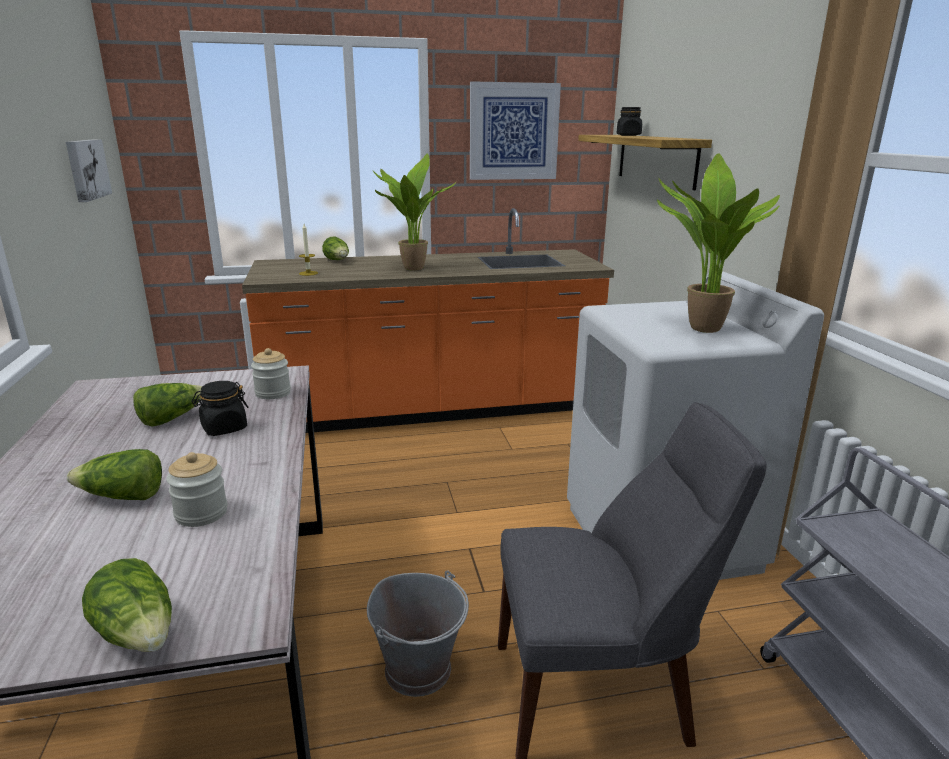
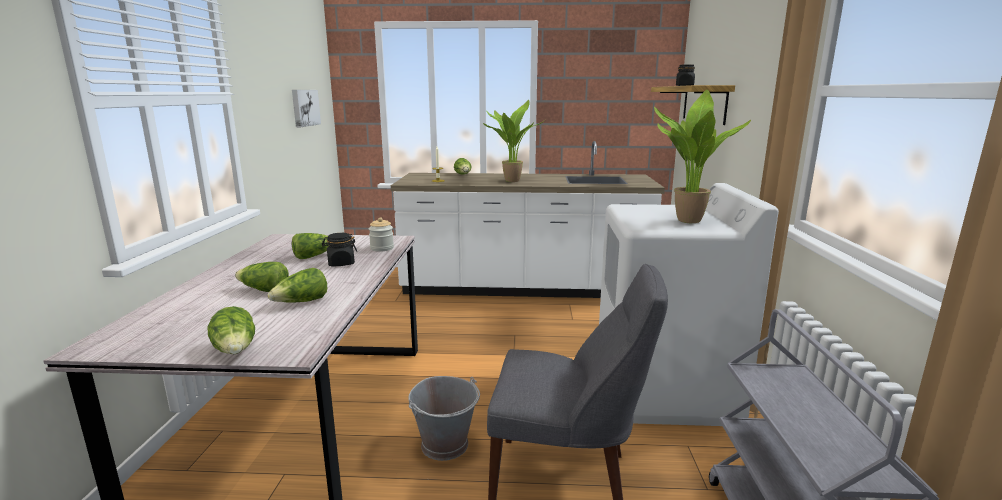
camera: 15 degrees right, 5 degrees down
(201, 513) = (302, 302): jar -> lettuce
(432, 409) = (524, 288): orange counter -> white counter
(514, 132) = (601, 85): picture -> none

